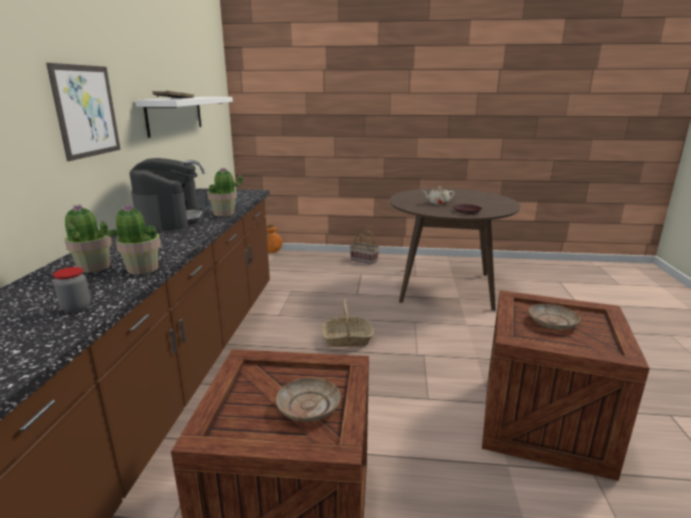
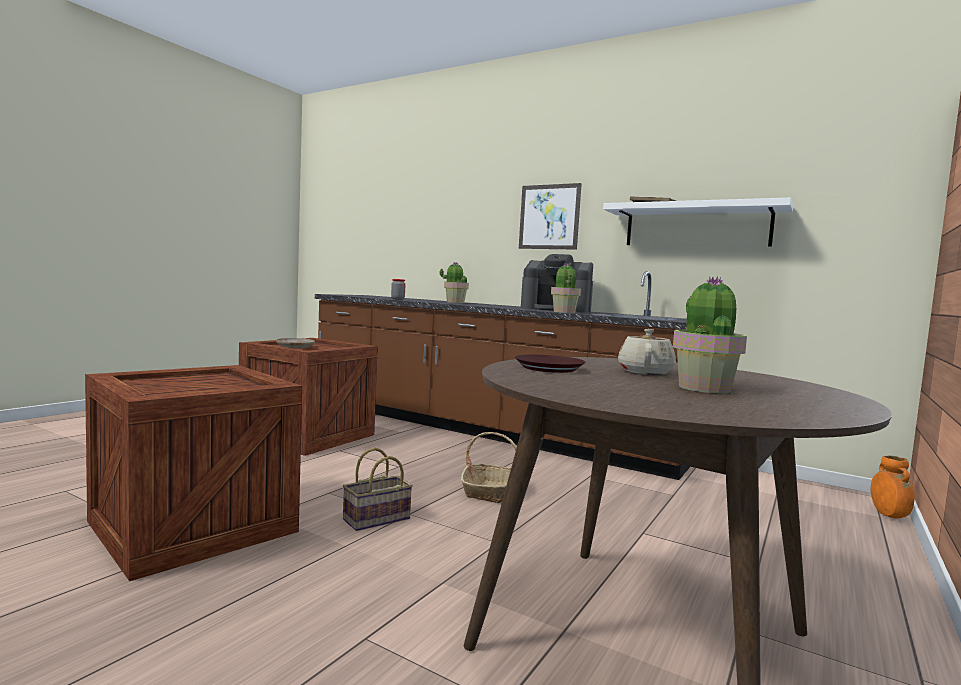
camera: 115 degrees right, 15 degrees down
(142, 269) = (438, 302): potted plant -> potted plant (704, 388)
(365, 260) = (873, 597): basket -> basket (375, 520)
(552, 322) = (207, 384): beige plate -> none

